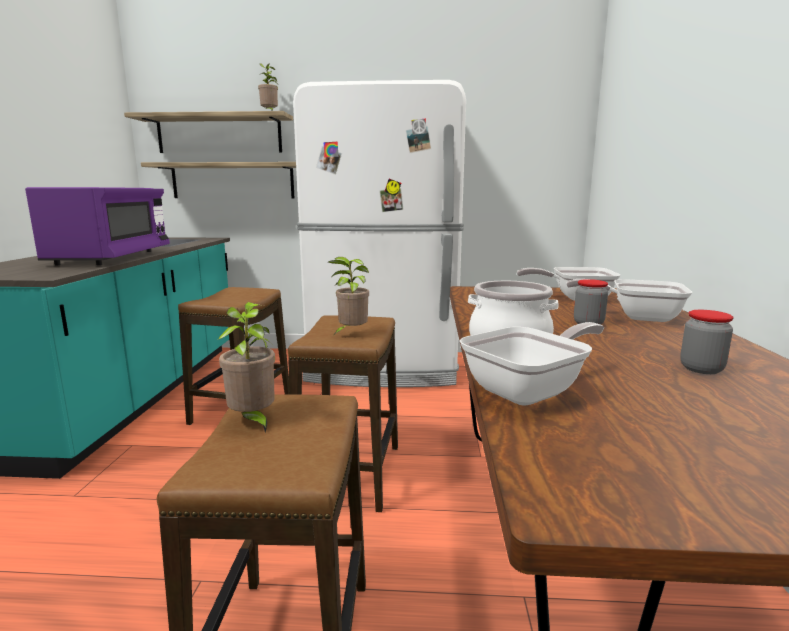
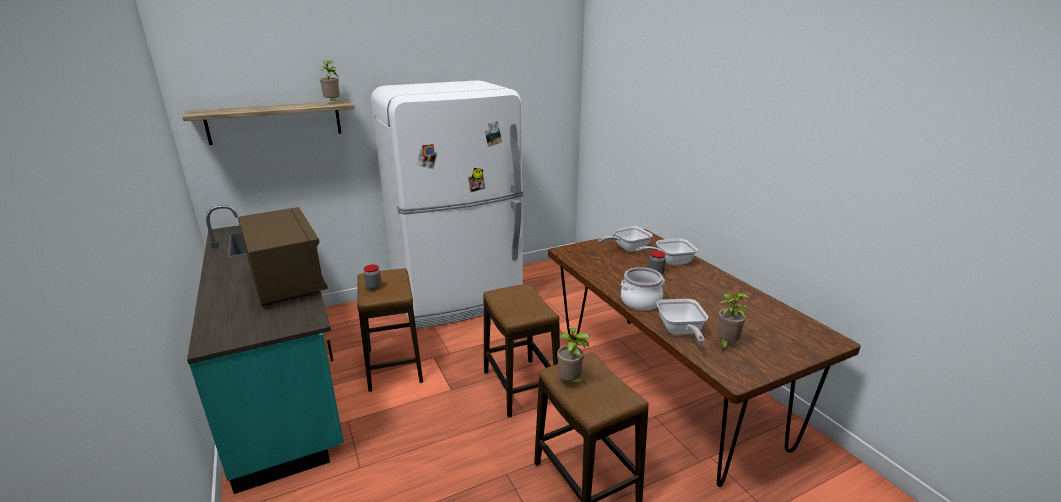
camera: 30 degrees left, 10 degrees up
(112, 258) = (287, 281): purple microwave -> brown microwave
(233, 181) = (293, 163): shelf -> none
(351, 333) = (527, 305): potted plant -> potted plant (726, 344)
(531, 390) = (680, 332): frying pan -> frying pan turned 150 degrees clockwise
(701, 369) = (722, 298): jar -> jar (373, 287)

